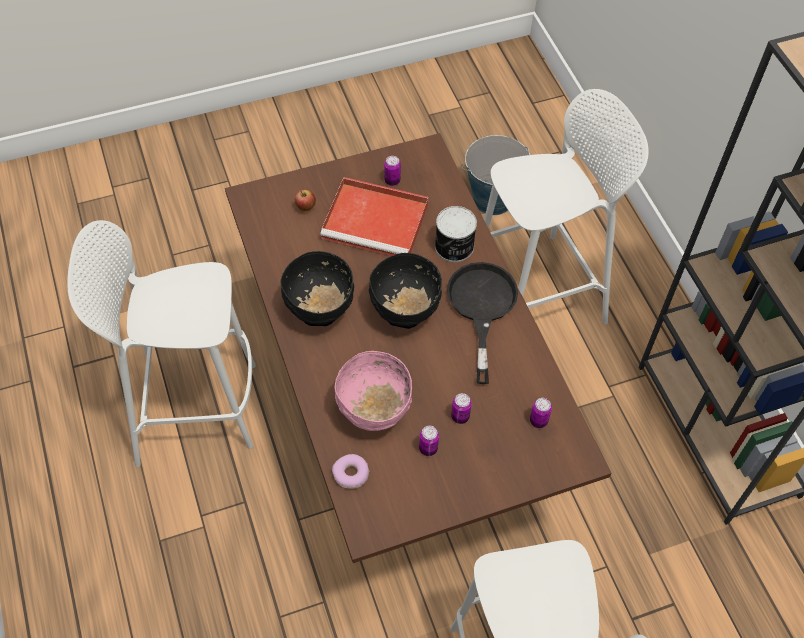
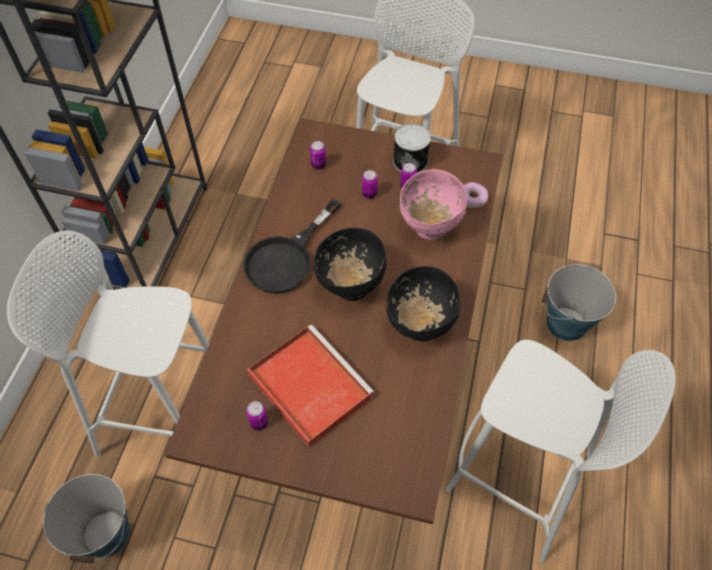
camera: 145 degrees left, 0 degrees up
(213, 598) = (566, 324): none -> bucket
(305, 208) = (364, 442): apple -> none
(454, 247) = (262, 320): can -> can (410, 160)

